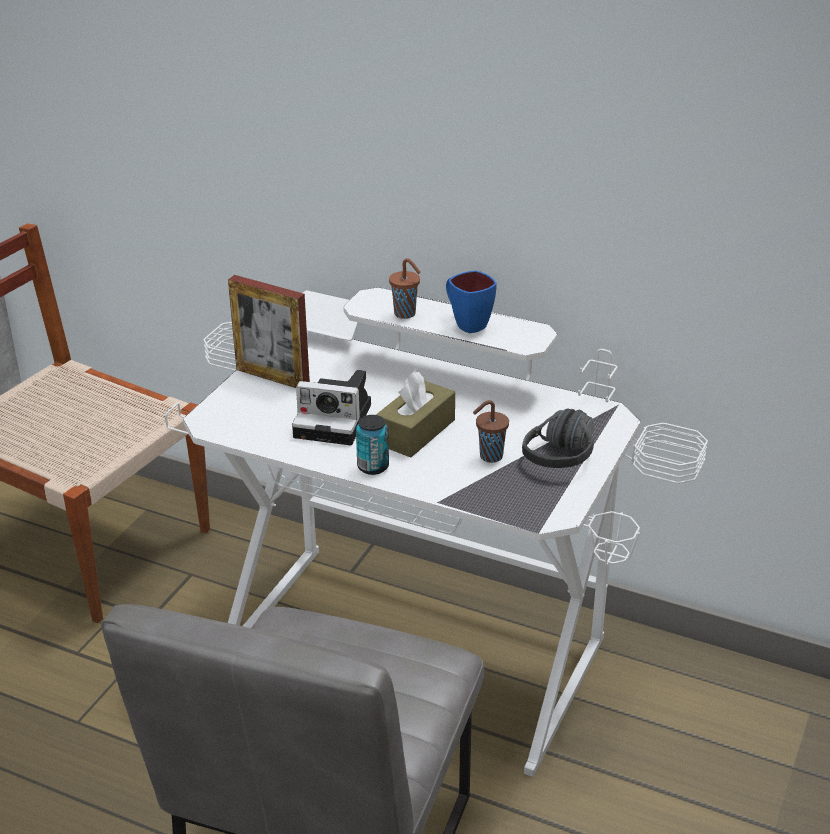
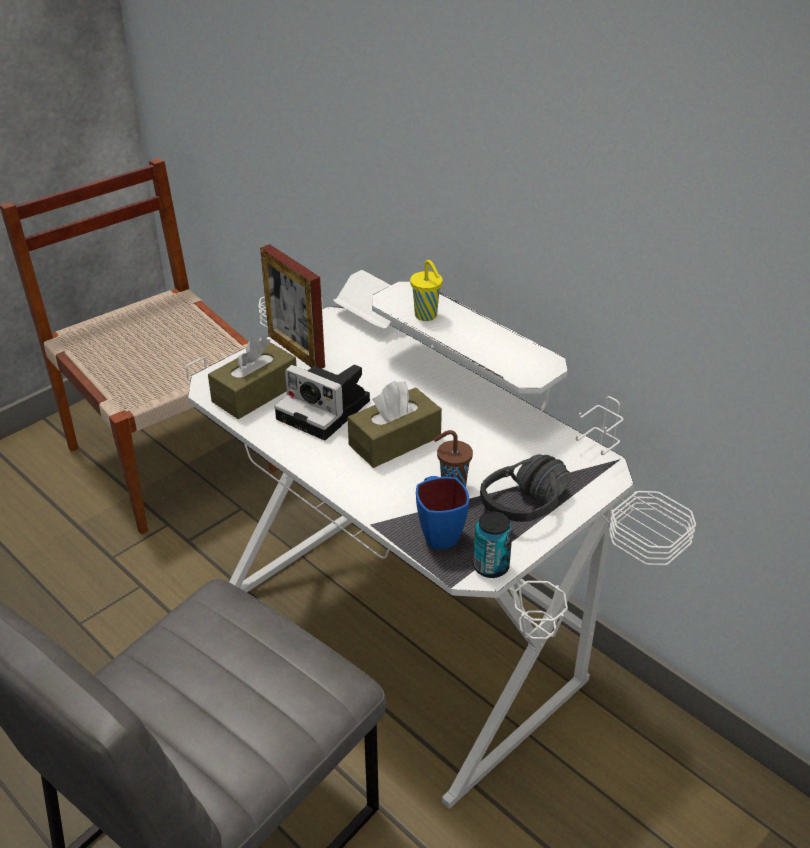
camera: 20 degrees right, 5 degrees up
(258, 420) = (255, 393): none -> brown tissue box
(373, 467) = (331, 469): can -> can (491, 567)
(406, 314) = (426, 316): brown cup -> yellow cup
(466, 323) = (480, 338): blue mug -> blue mug (438, 532)

